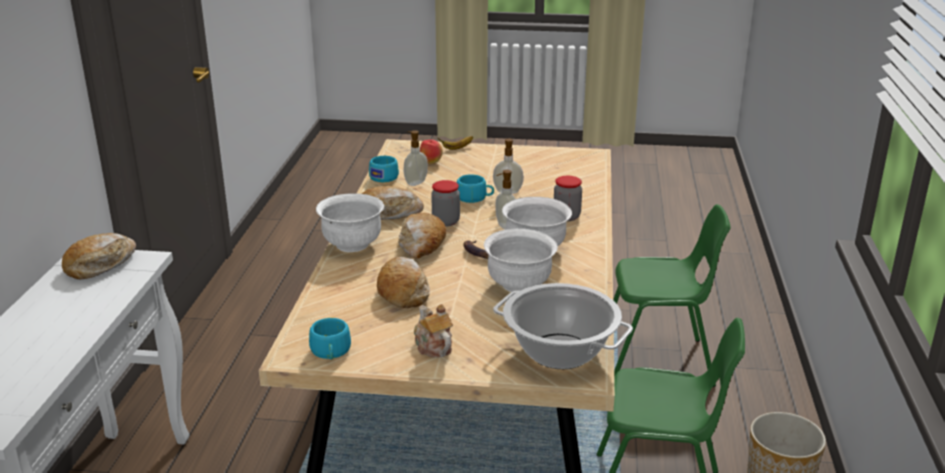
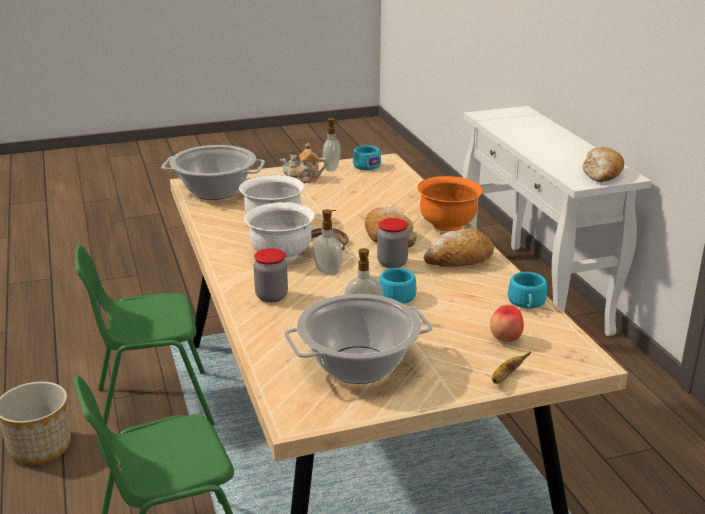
camera: 155 degrees right, 0 degrees up
(352, 245) = (447, 225): white bowl -> orange bowl
(403, 291) = (360, 202): bread -> none
(415, 183) = (482, 303): soap dispenser -> soap dispenser (332, 168)
(433, 346) = (303, 178): teapot -> teapot turned 135 degrees clockwise
(537, 168) = (358, 366): none -> cooking pot

